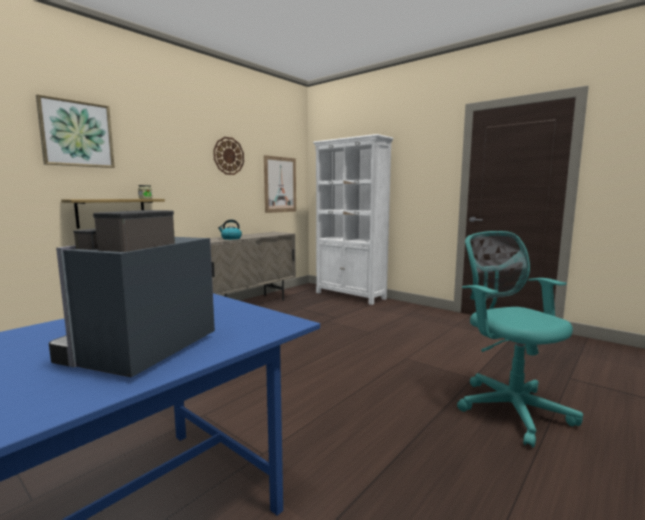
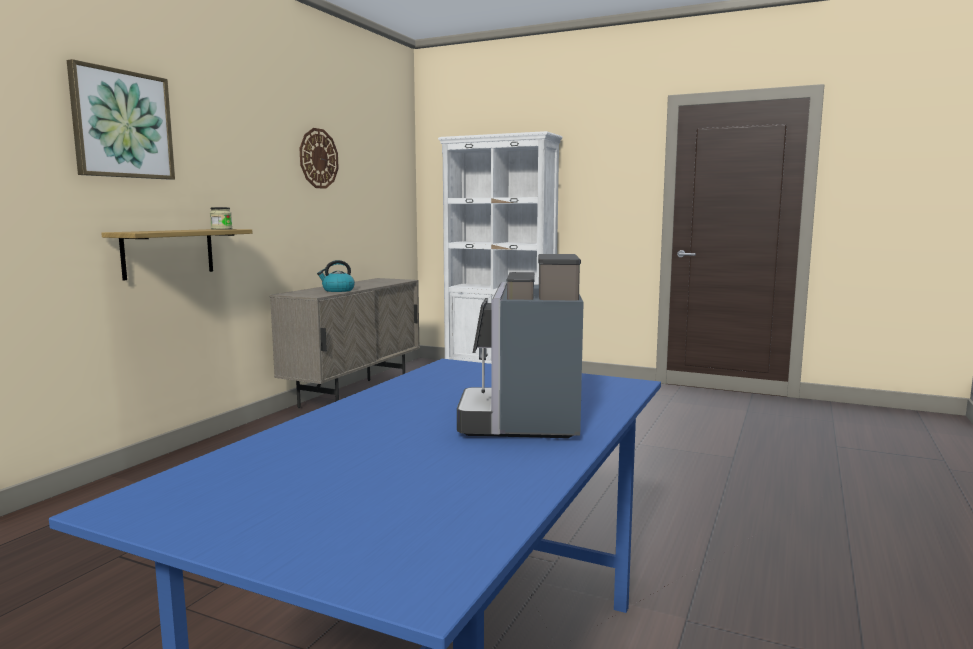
camera: 15 degrees left, 0 degrees up
(280, 184) = (383, 203): picture -> none
(509, 407) = (792, 482): turquoise office chair -> none

